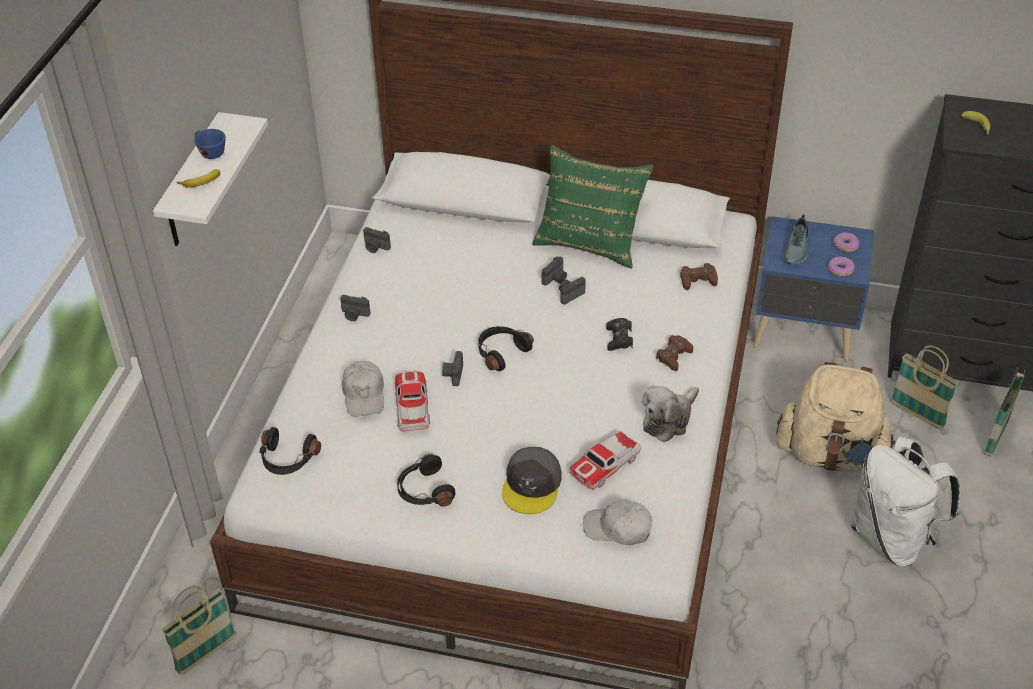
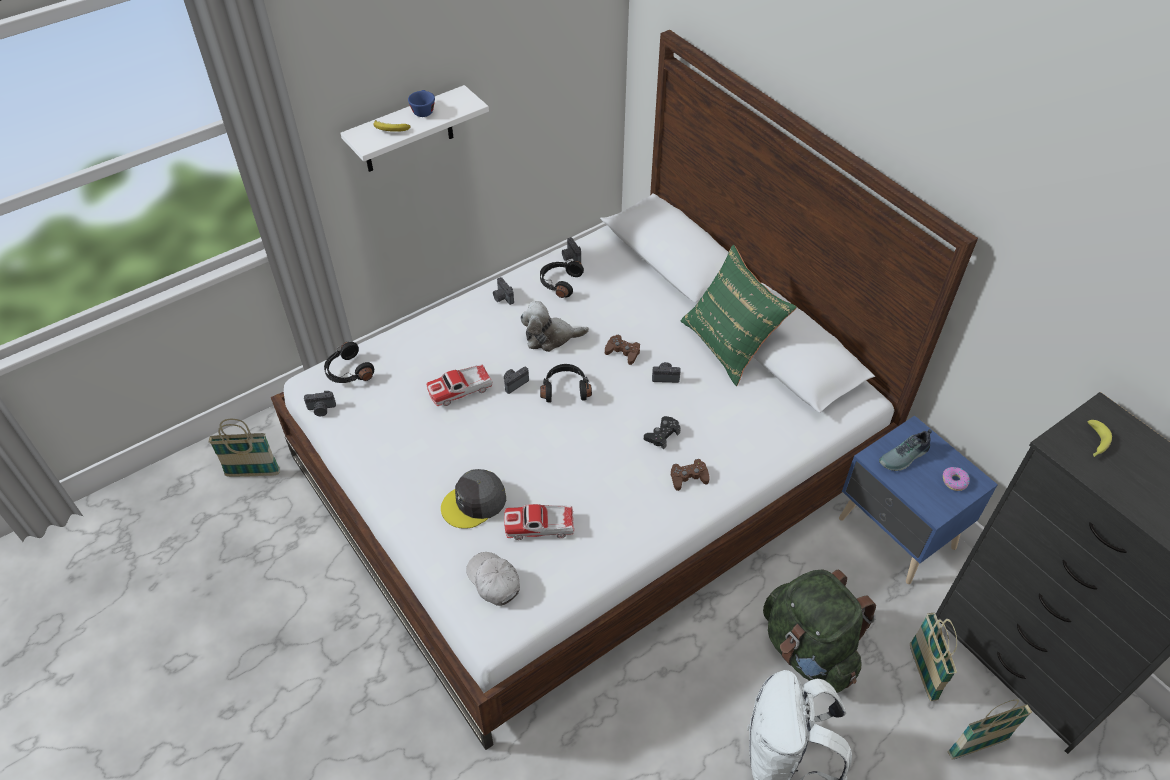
camera: 40 degrees right, 5 degrees up
(364, 394) = (442, 358): white cap -> none
(412, 408) = (460, 389): toy car -> toy car turned 150 degrees counterclockwise
(424, 491) = (403, 454): black headphones -> black headphones (559, 283)
(555, 279) = (669, 358): camera -> camera (321, 409)
(668, 419) = (627, 524): plush toy -> plush toy (550, 337)
(697, 280) = (777, 428): brown game controller -> brown game controller (623, 352)
(830, 453) = (808, 649): beige backpack -> green backpack
(840, 269) = (925, 499): donut -> none

